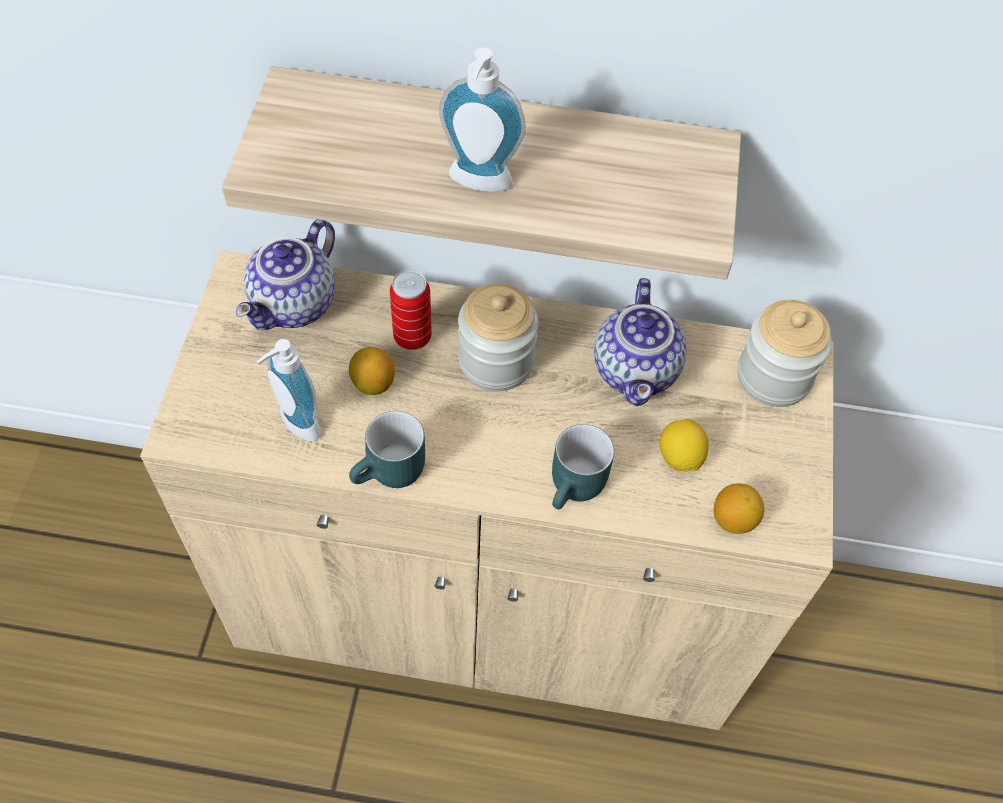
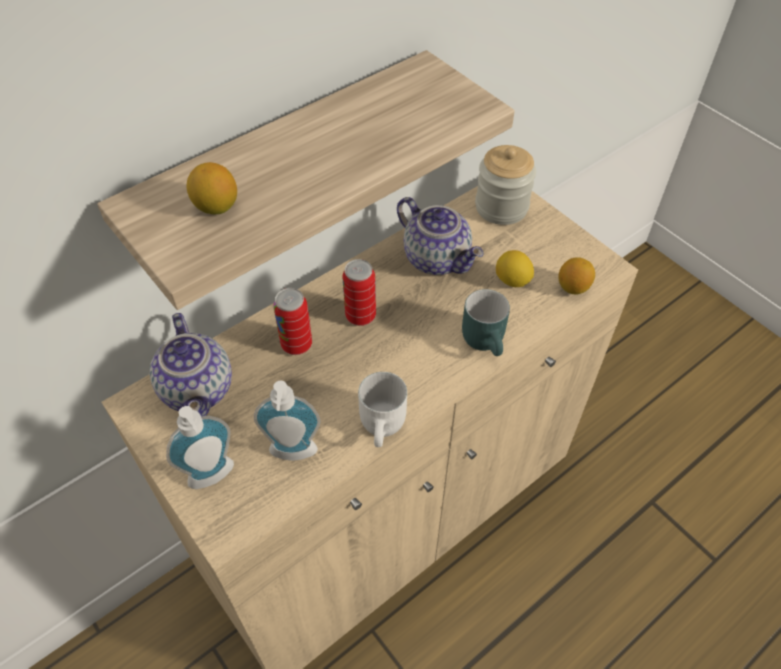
camera: 45 degrees left, 5 degrees down
(373, 384) = (308, 389): lemon -> lemon (216, 207)
(391, 475) = (385, 426): turquoise mug -> white mug
(478, 185) = (334, 170): soap dispenser -> soap dispenser (213, 478)
(496, 361) = (360, 316): jar -> can

